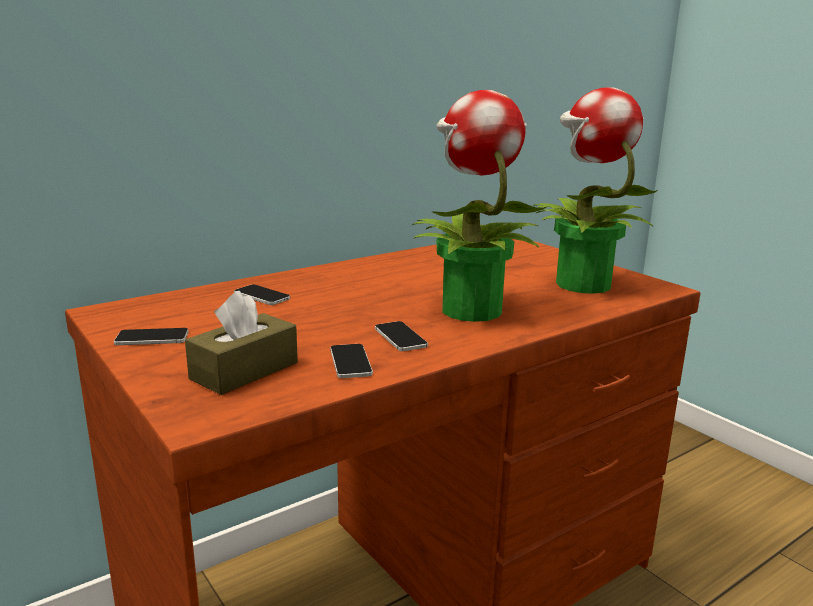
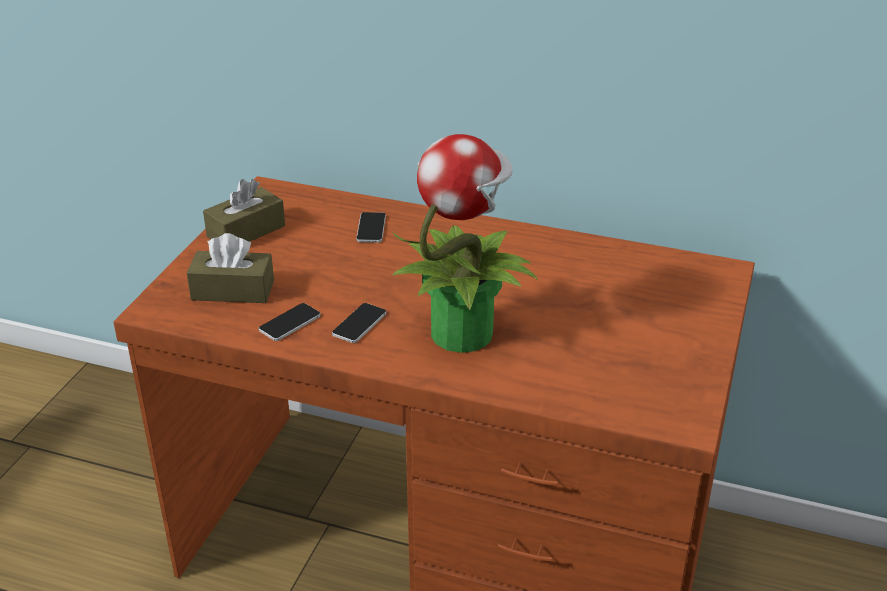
camera: 55 degrees right, 15 degrees up
(152, 338) = (246, 231): phone -> brown tissue box
(581, 284) = (624, 368): potted plant -> none

